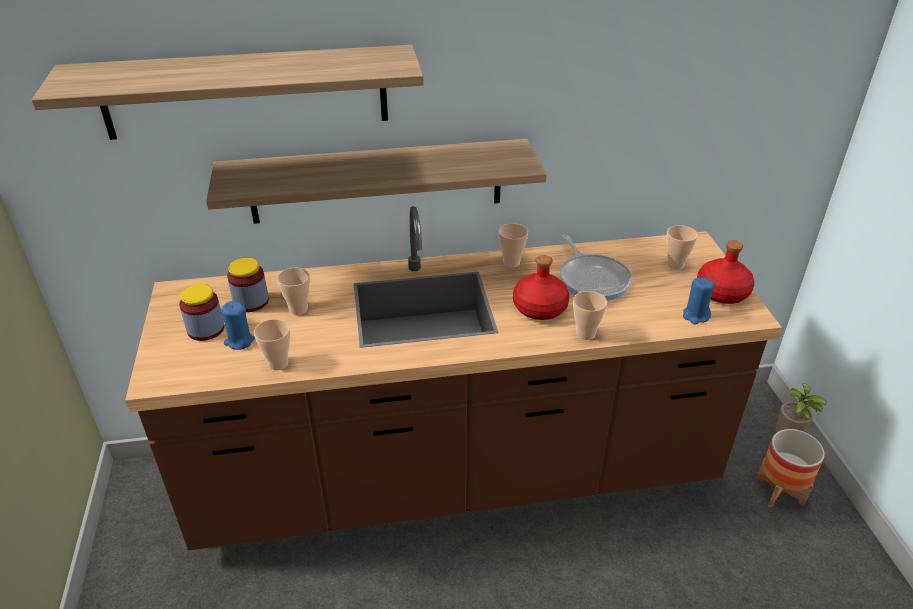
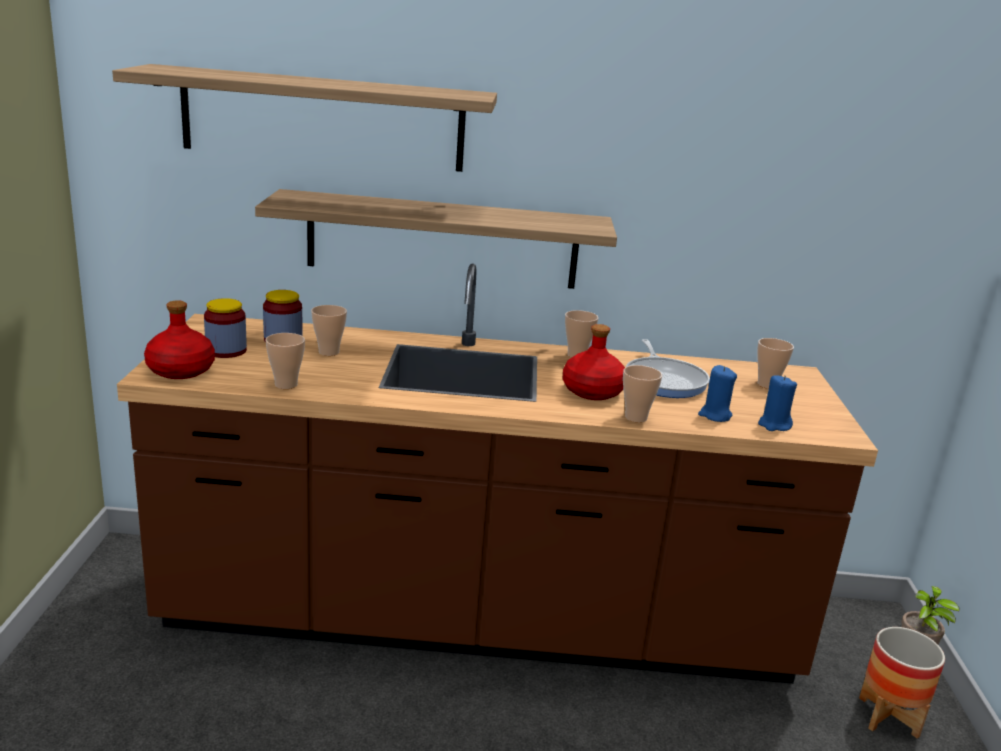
camera: 10 degrees right, 15 degrees down
(239, 341) = (255, 364): blue candle -> blue candle (714, 415)
(722, 292) = (815, 413): red bottle -> red bottle (181, 370)

